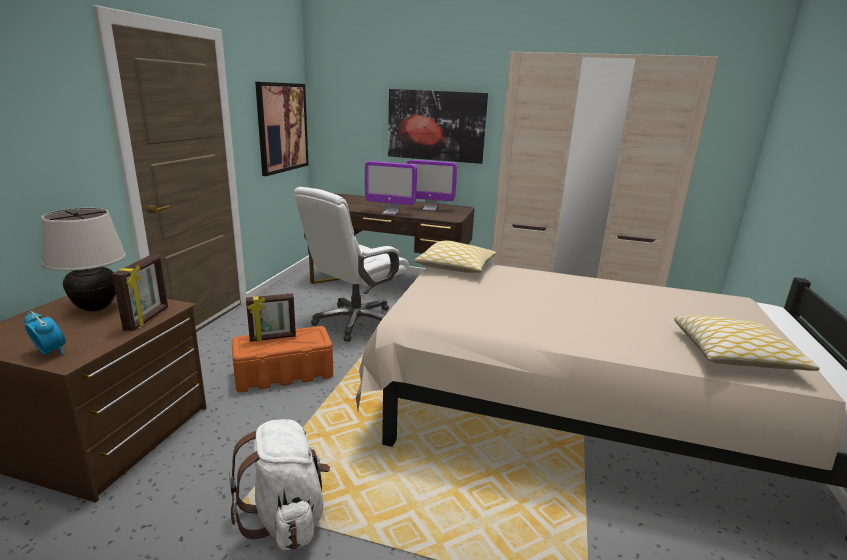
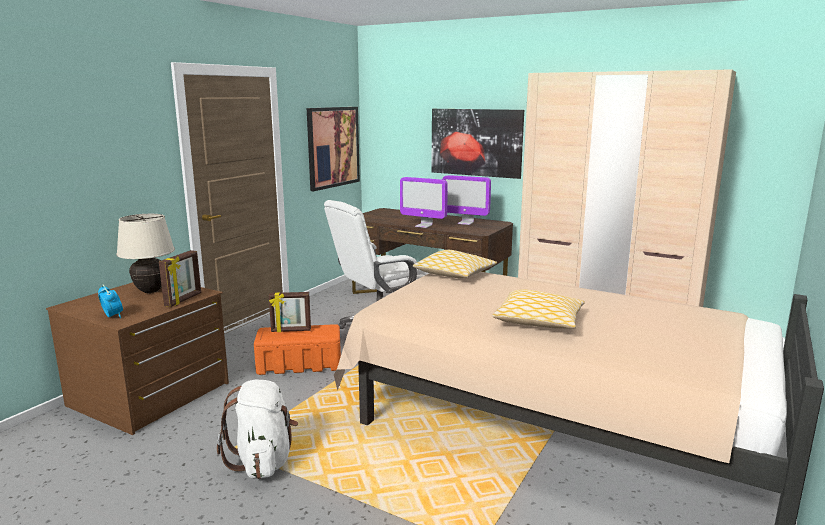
camera: 15 degrees right, 5 degrees down
(735, 355) = (663, 355): pillow -> pillow (539, 321)

